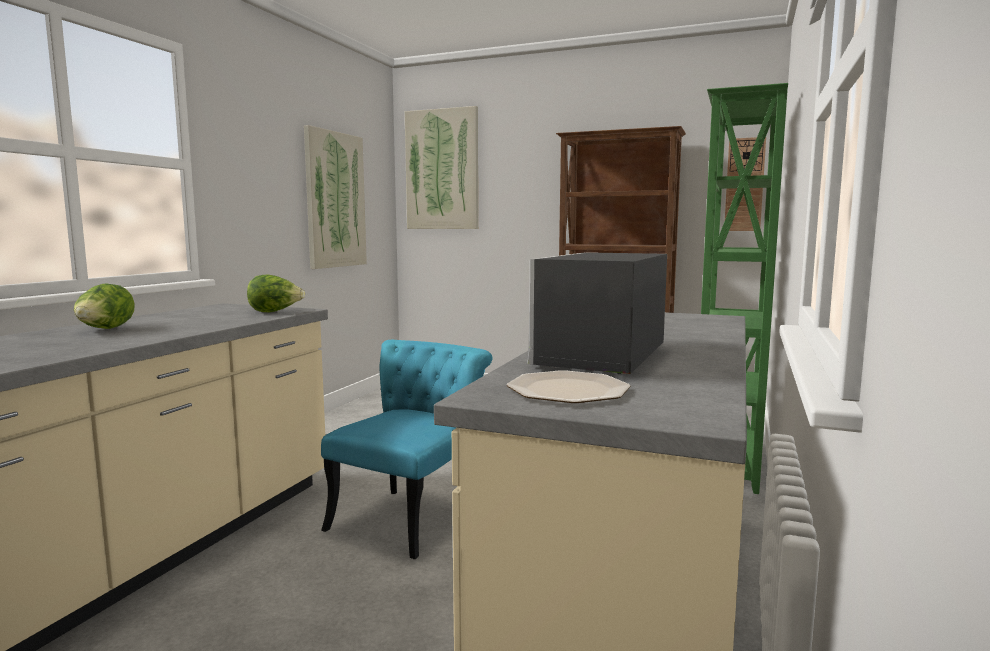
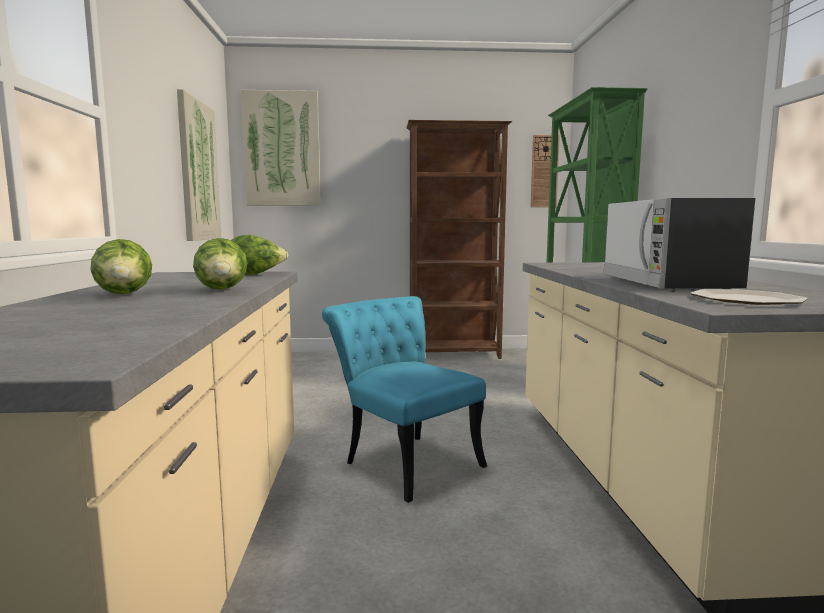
camera: 25 degrees left, 0 degrees up
(180, 330) = (222, 290): none -> lettuce
(411, 515) = (404, 460): turquoise chair -> turquoise chair turned 45 degrees counterclockwise

